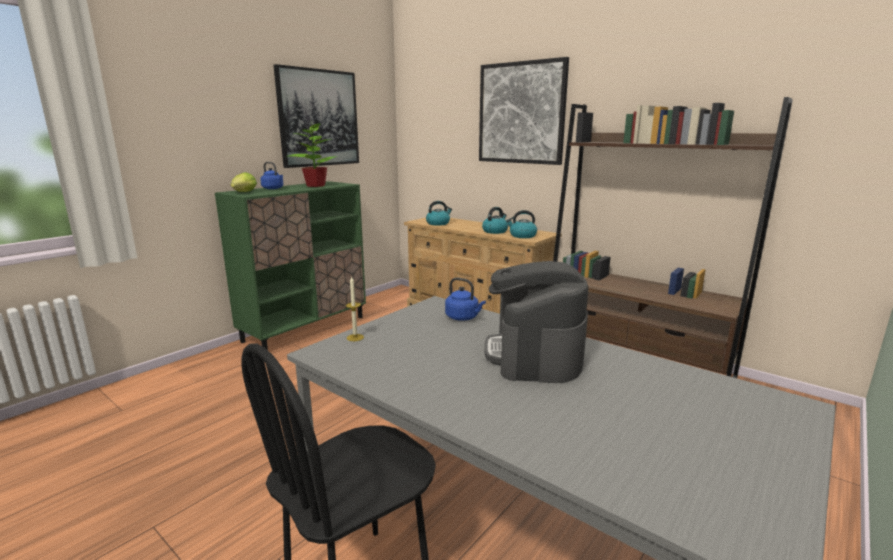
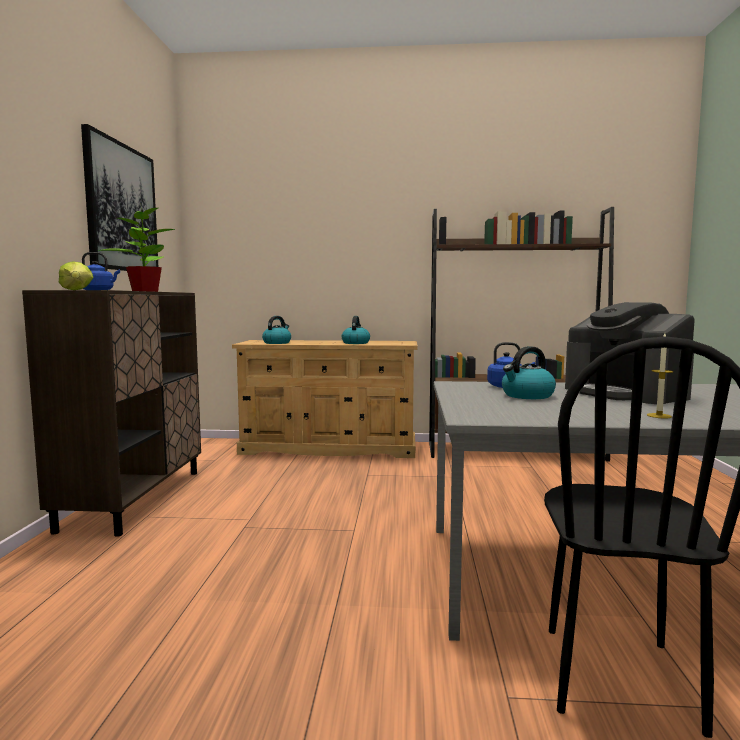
camera: 35 degrees left, 10 degrees down
(305, 328) = (135, 498): green cabinet -> brown cabinet
(355, 337) = (468, 407): candle -> candle (659, 416)
(521, 113) = (360, 221): picture -> none
(522, 236) = (391, 343): kettle -> kettle (527, 396)

